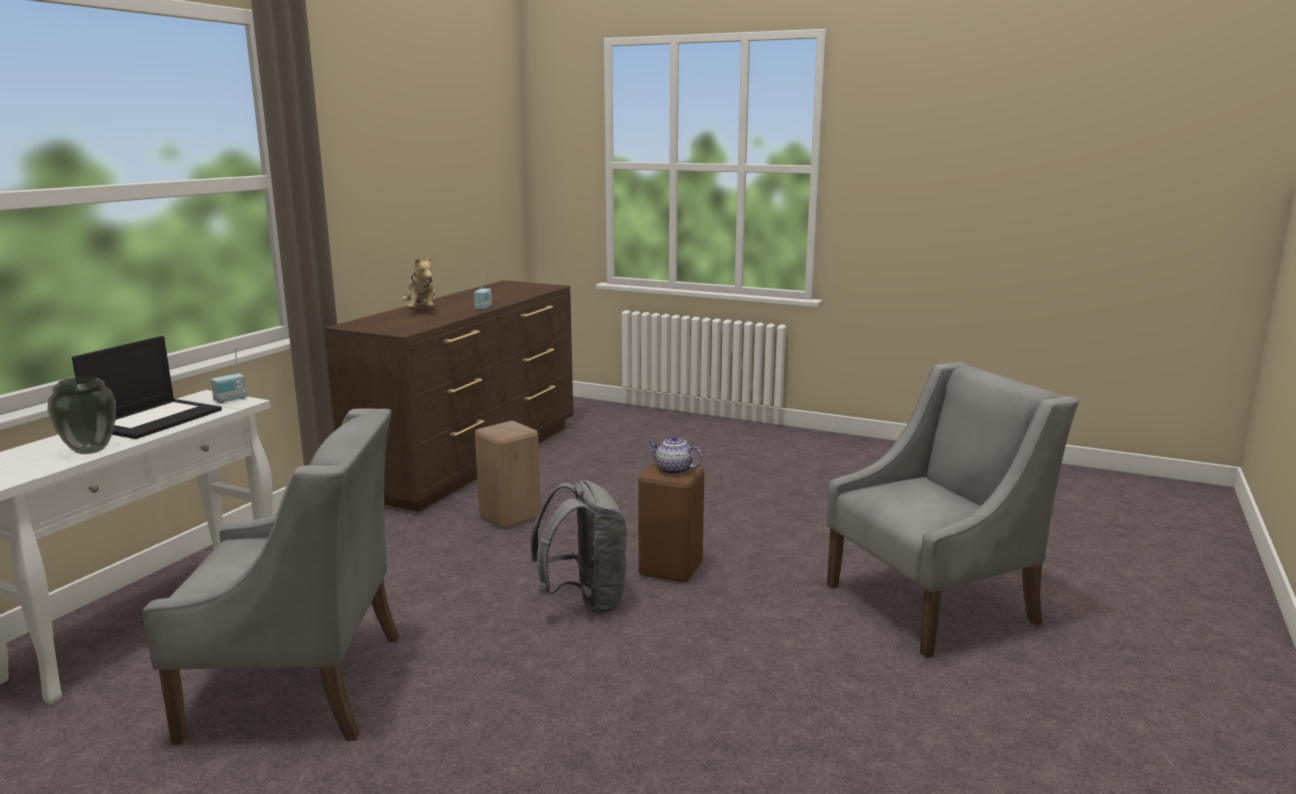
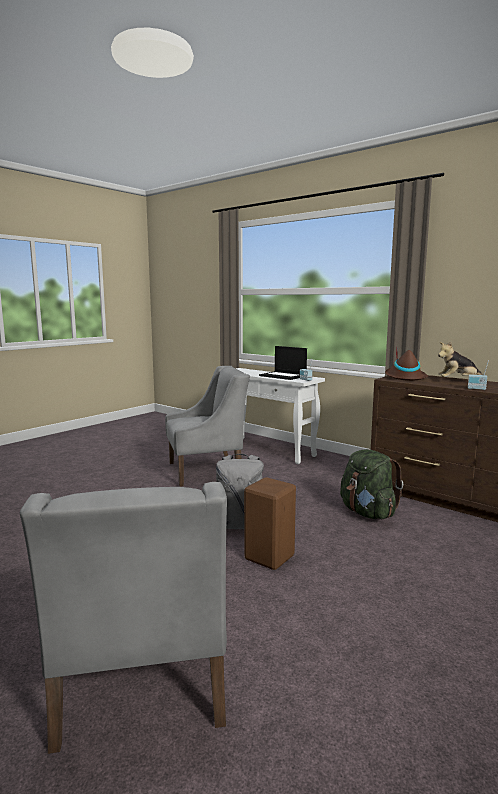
camera: 105 degrees right, 5 degrees down
(90, 450) = (249, 374): vase -> none
(299, 686) = (207, 470): grey armchair -> grey armchair turned 120 degrees counterclockwise
(384, 326) = (404, 377): none -> brown hat
(510, 516) = (367, 513): beige stool -> green backpack
(673, 470) = (268, 485): teapot -> none

